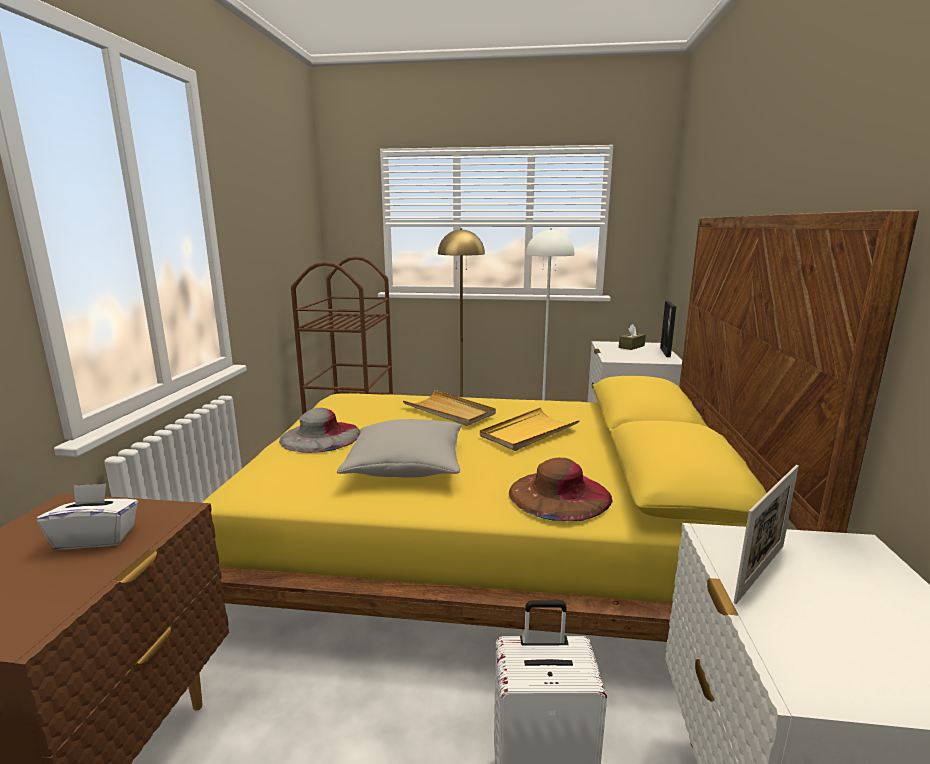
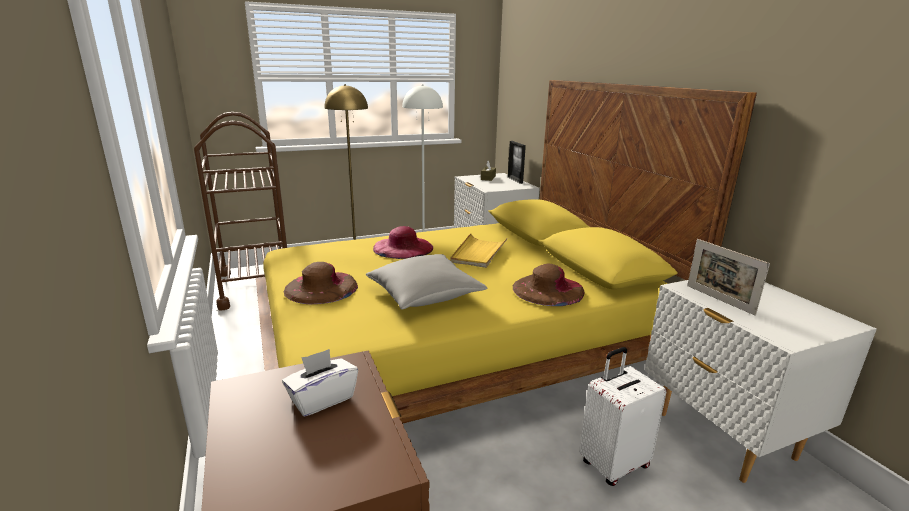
camera: 30 degrees left, 5 degrees up
(320, 436) = (321, 287): grey hat -> brown hat
(449, 411) = (403, 247): beige tray -> pink hat
(760, 572) = (719, 299): picture frame -> picture frame turned 135 degrees clockwise

